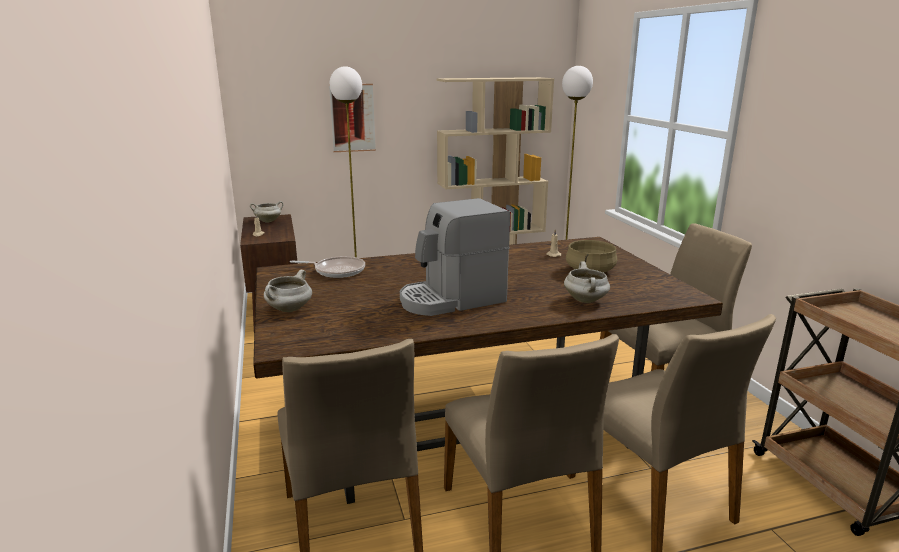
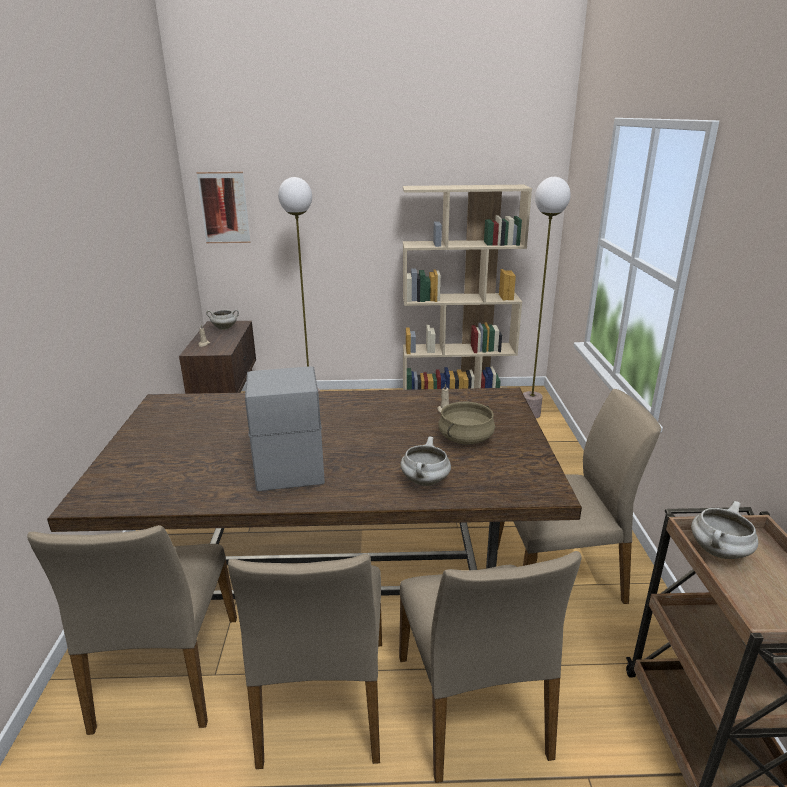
camera: 15 degrees right, 5 degrees up
(289, 310) = (130, 454): white cooking pot -> white cooking pot (719, 552)
(337, 271) = (213, 408): frying pan -> none
(352, 118) = (315, 226): picture -> picture (224, 208)
(451, 299) = (289, 461): coffee machine -> coffee machine turned 90 degrees clockwise

